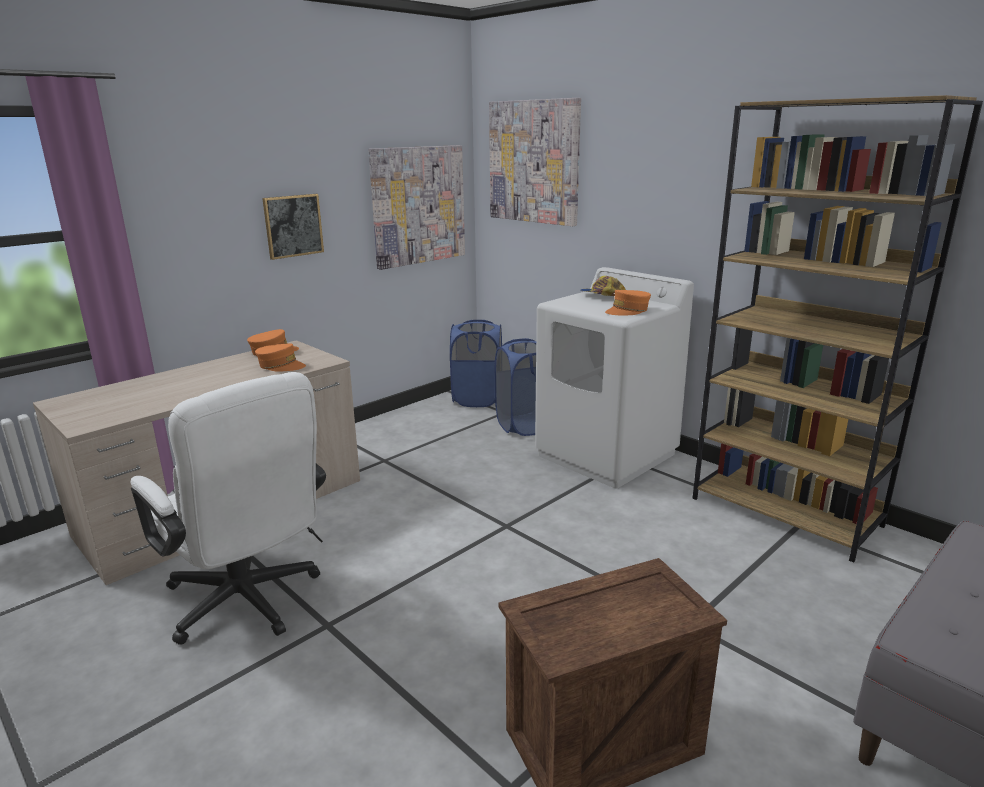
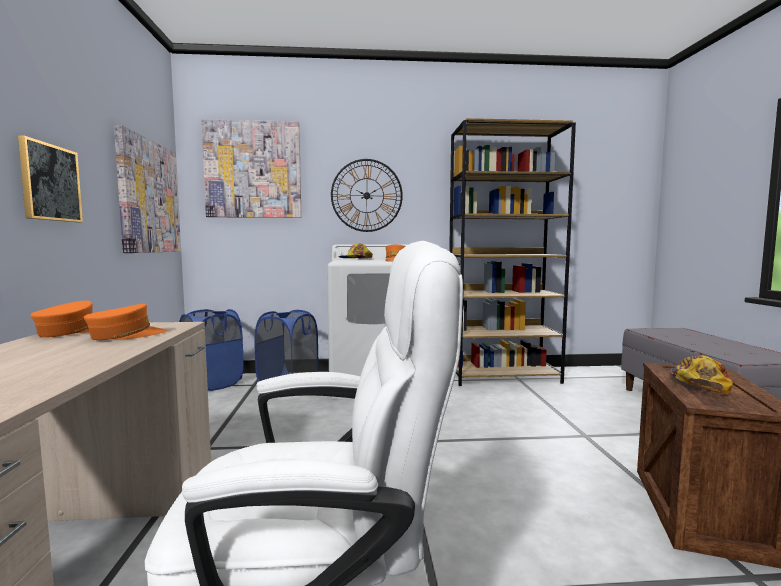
camera: 50 degrees left, 15 degrees down
(606, 602) = (699, 383): none -> cap
(651, 201) = (366, 195): none -> wall clock

